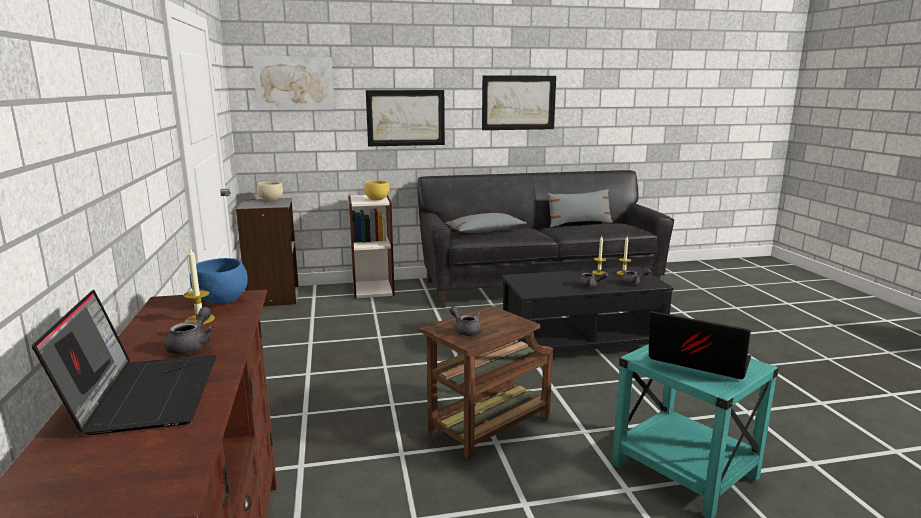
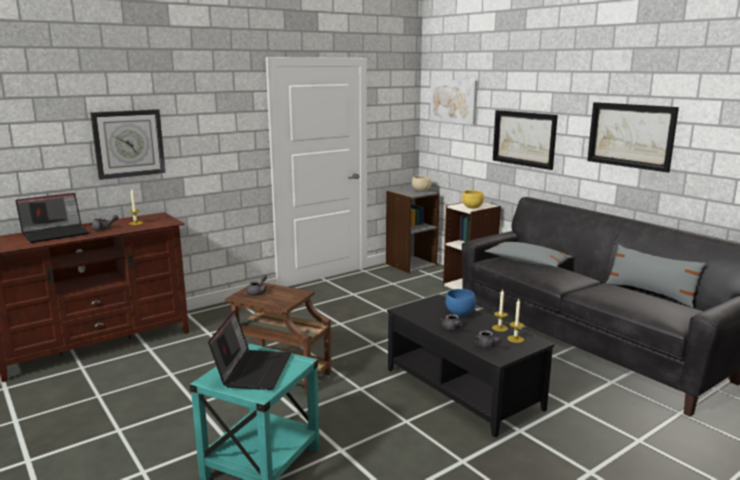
camera: 65 degrees right, 0 degrees up
(95, 159) = (128, 143): none -> wall clock
(223, 301) = (161, 221): blue bowl -> blue bowl (460, 314)

